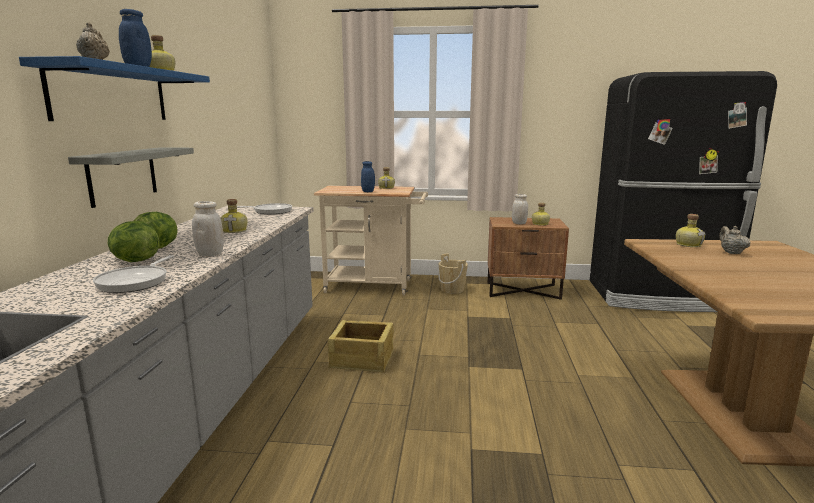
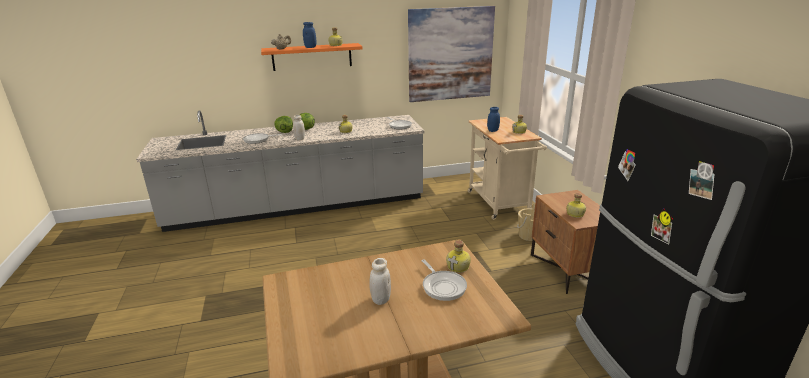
camera: 70 degrees right, 10 degrees up
(112, 94) = (312, 57): blue shelf -> orange shelf
(123, 175) = (315, 93): grey shelf -> none
(246, 111) = (450, 54): none -> picture
(362, 360) = (380, 229): crate -> none
(519, 223) = (564, 204): white jar -> white jar (380, 299)
(731, 252) = (443, 286): beige teapot -> frying pan

